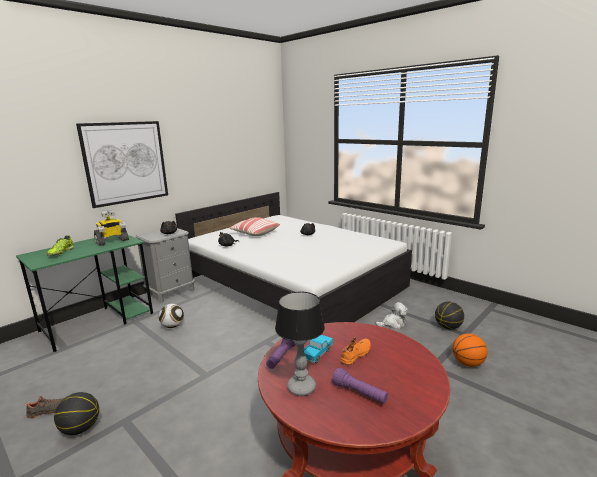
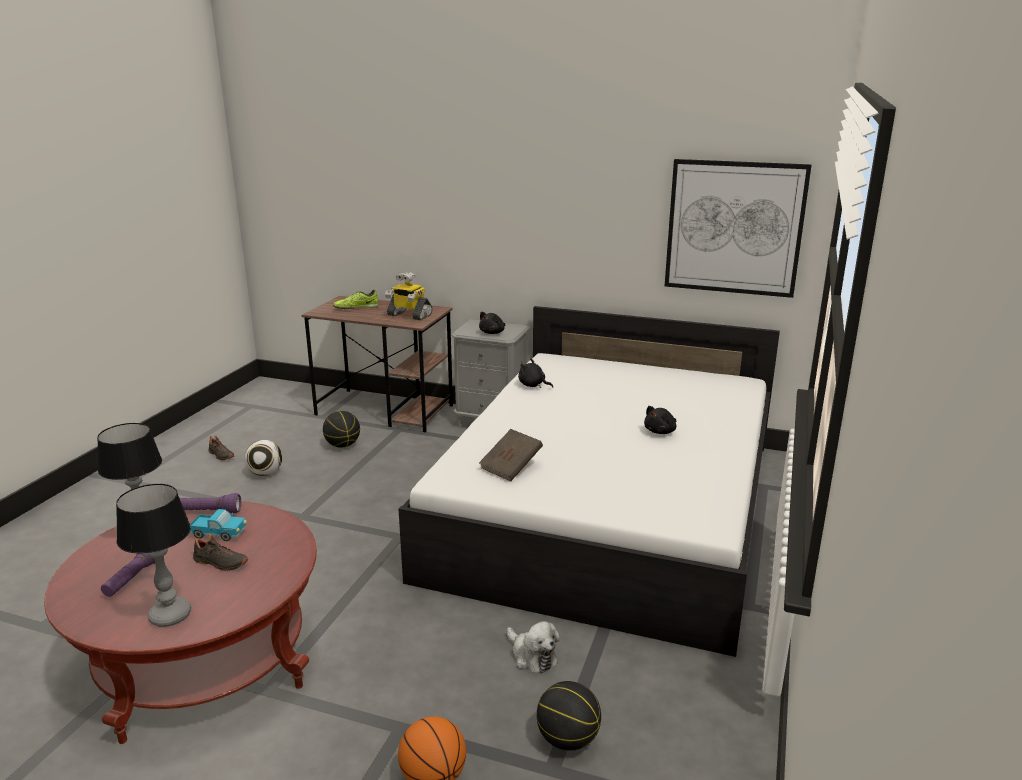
camera: 65 degrees right, 5 degrees up
(81, 429) = (198, 481): basketball -> basketball (342, 445)
(98, 322) = (385, 410): green desk -> brown desk
(126, 162) = (473, 211): picture -> picture (734, 228)
(173, 326) = (401, 456): football -> football (265, 473)
(254, 233) = (614, 388): pillow -> none
(314, 262) = (511, 467): none -> brown book
(356, 355) = (220, 563): orange shoe -> black shoe
(412, 377) = (170, 615): none -> table lamp

